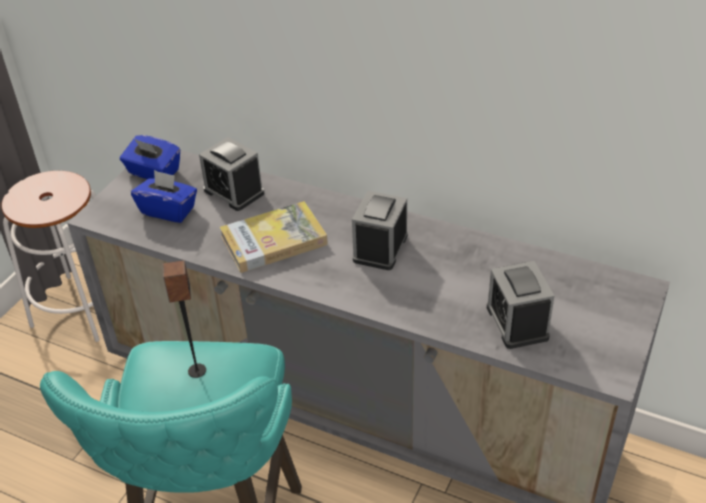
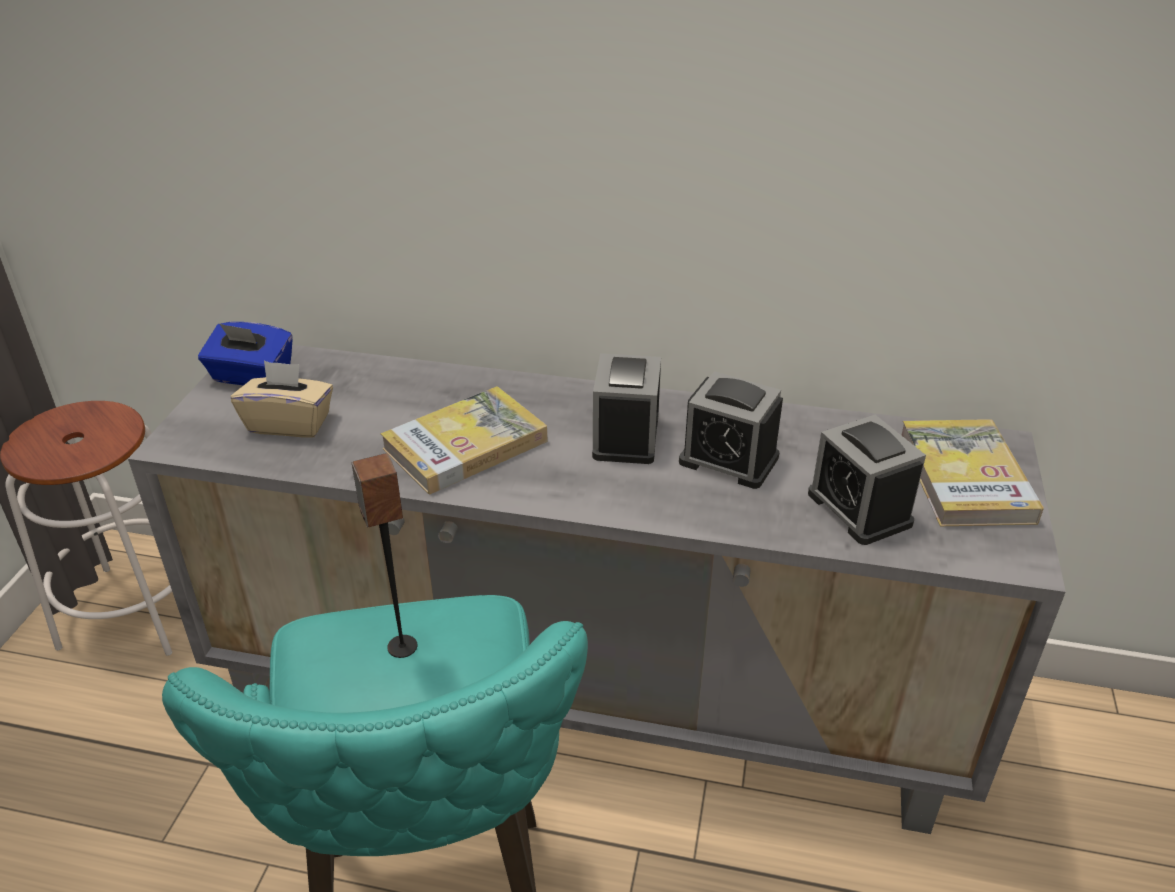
camera: 15 degrees left, 5 degrees down
(168, 210) = (289, 423): blue tissue box -> beige tissue box
(234, 192) = (383, 388): alarm clock -> alarm clock (728, 460)
(602, 310) = (965, 478): none -> book

